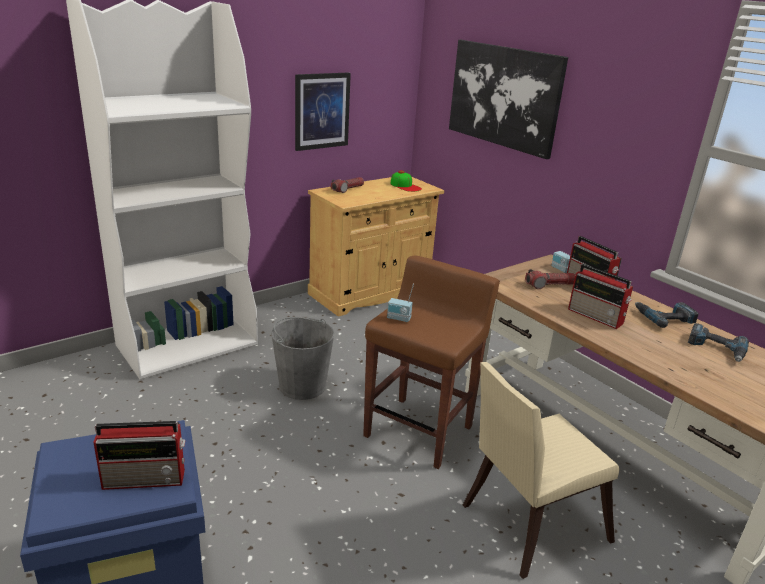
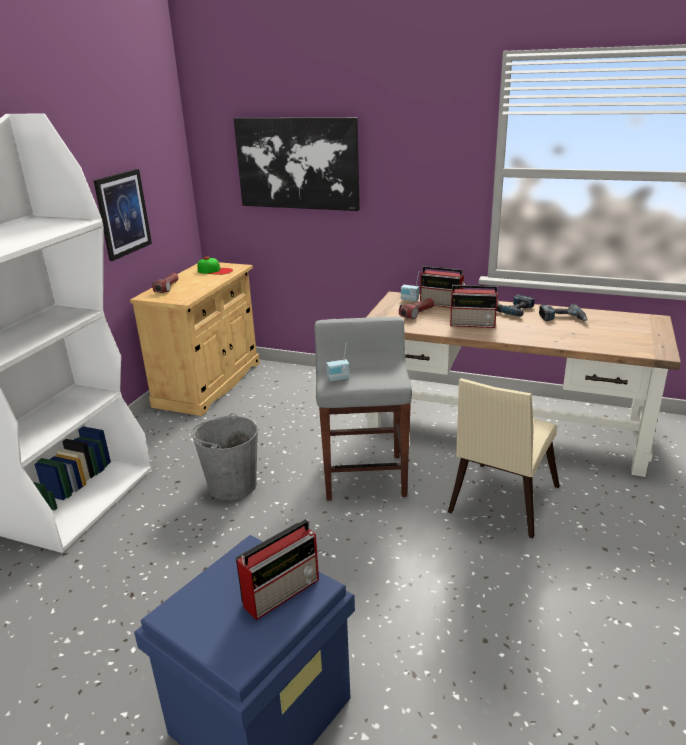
camera: 30 degrees left, 0 degrees up
(419, 431) = (364, 476): brown stool -> grey stool

